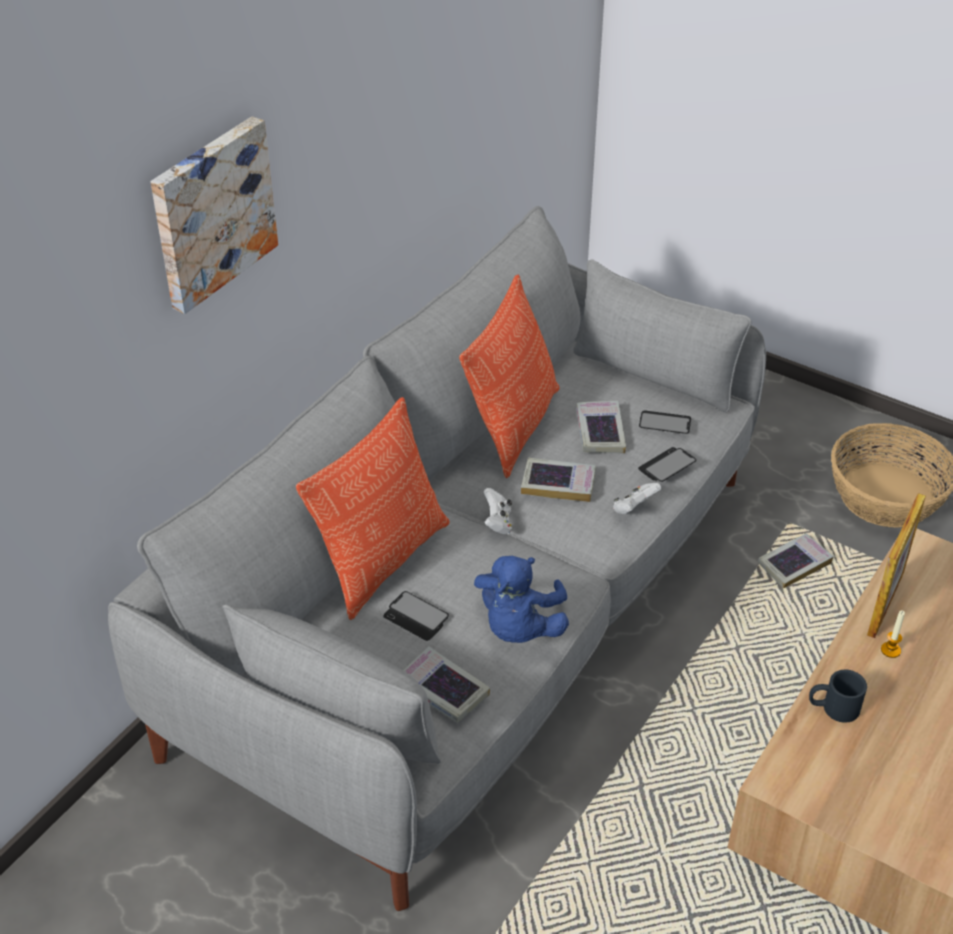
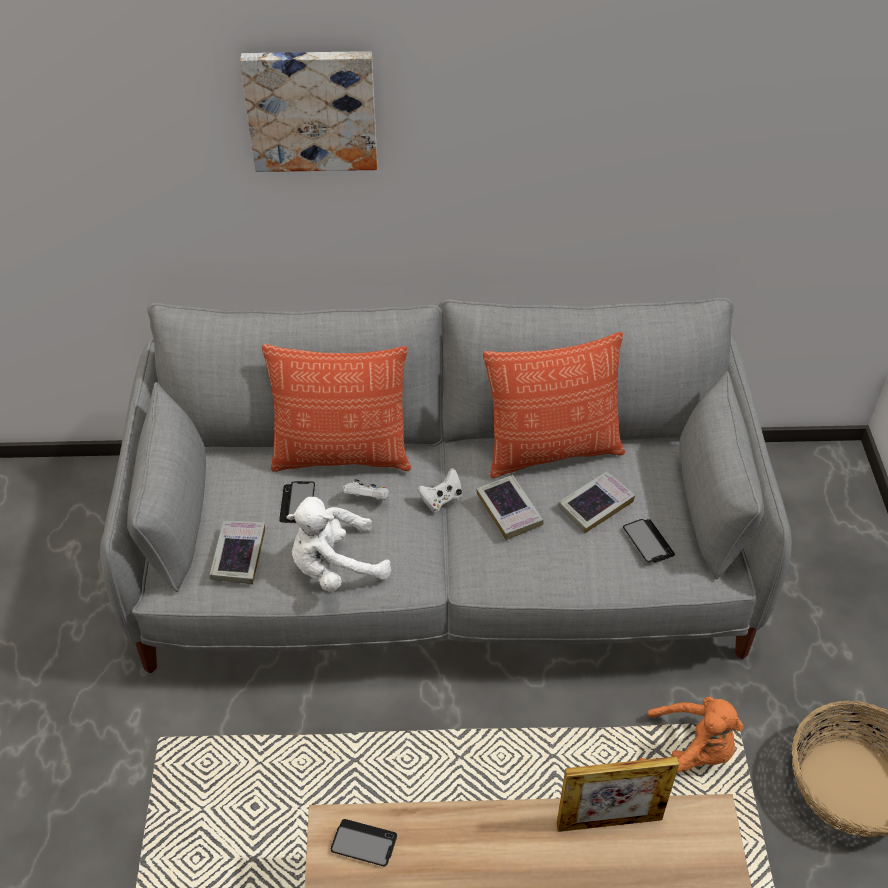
camera: 55 degrees right, 5 degrees up
(519, 628) = (335, 567): blue plush toy -> white plush toy
(634, 508) = (526, 572): white game controller -> white game controller (368, 499)
(667, 466) = (597, 569): phone -> phone (364, 843)
(794, 564) = (689, 752): book -> orange plush toy
(833, 708) = (447, 835): black mug -> none
(890, 650) = (553, 851): candle -> none

